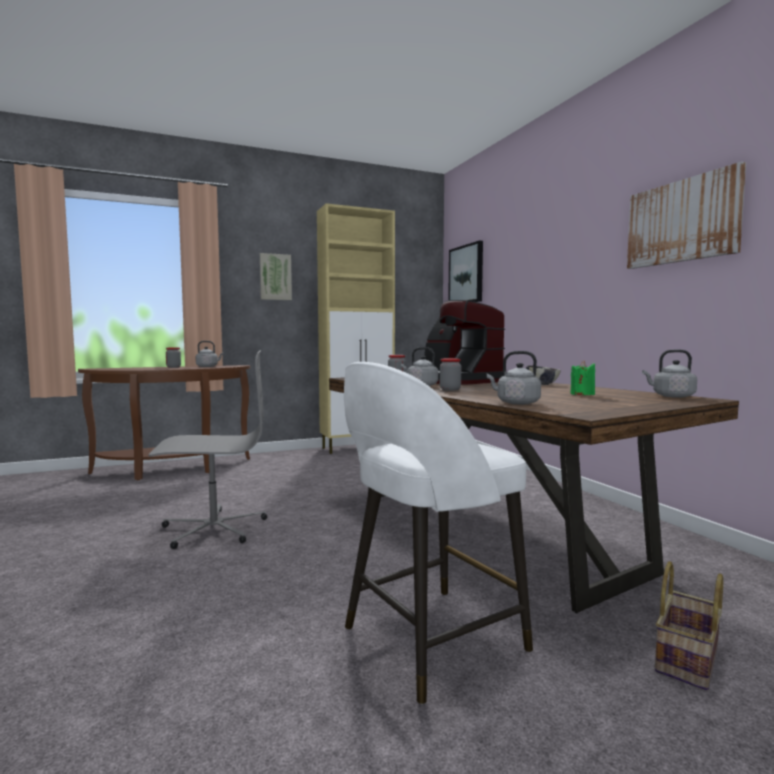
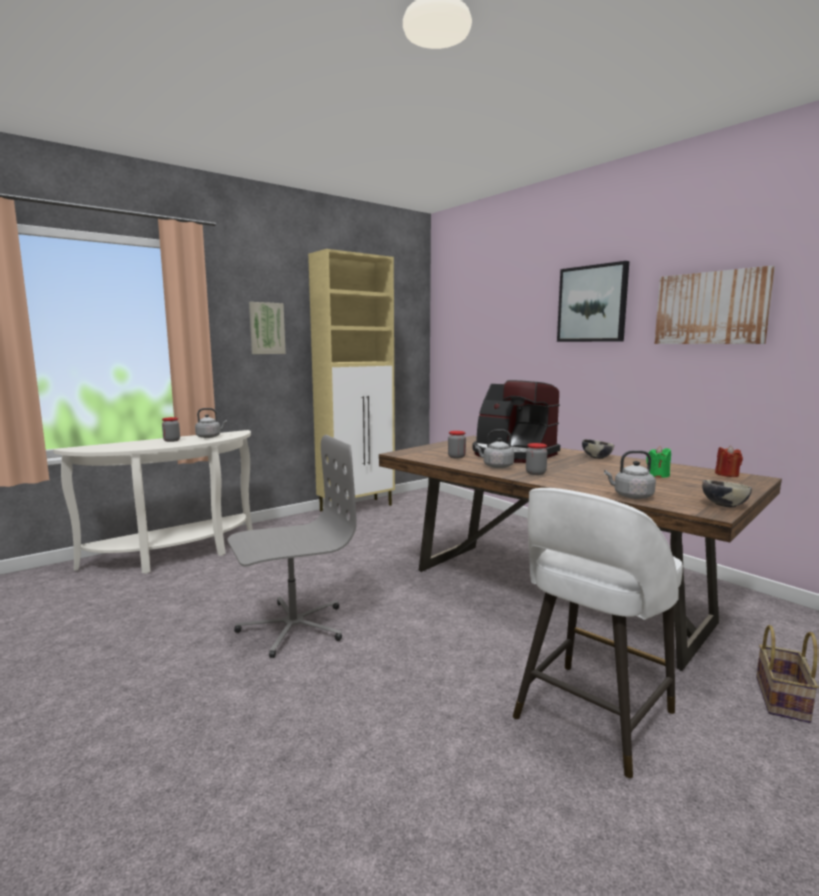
camera: 15 degrees left, 5 degrees up
(173, 470) = (176, 555): brown console table -> white console table
(466, 274) = (462, 325): picture -> picture (592, 304)
(611, 411) = (723, 505): none -> bowl
(671, 396) = (727, 474): grey kettle -> red candle

